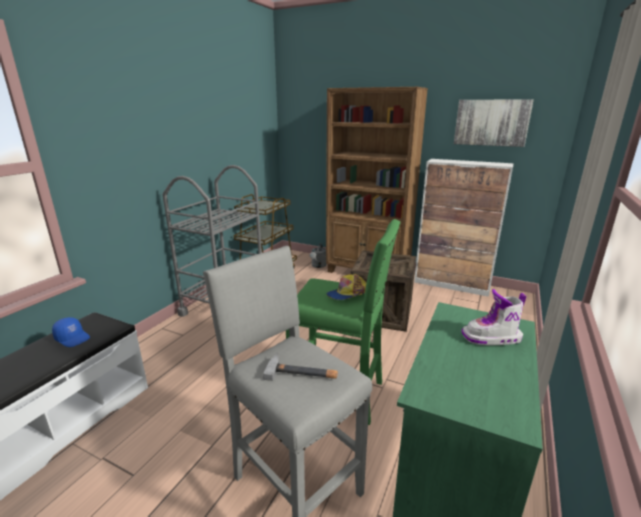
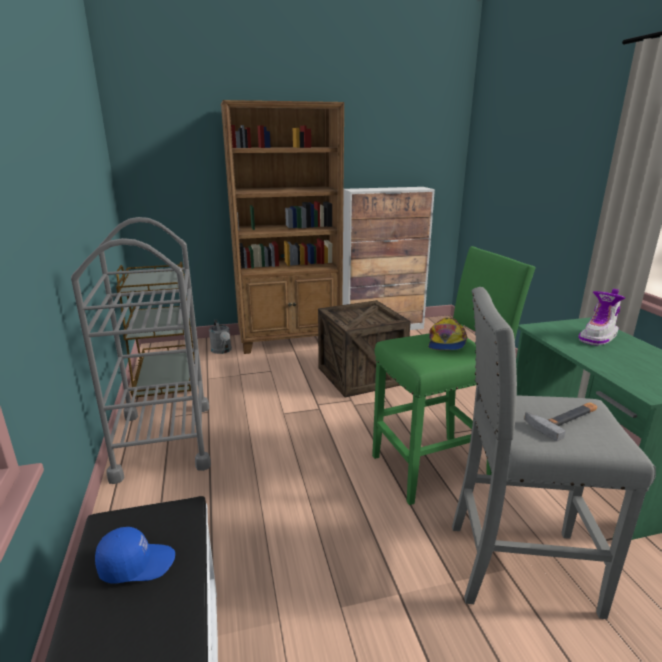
camera: 40 degrees left, 0 degrees up
(491, 122) = (397, 145): picture -> none

